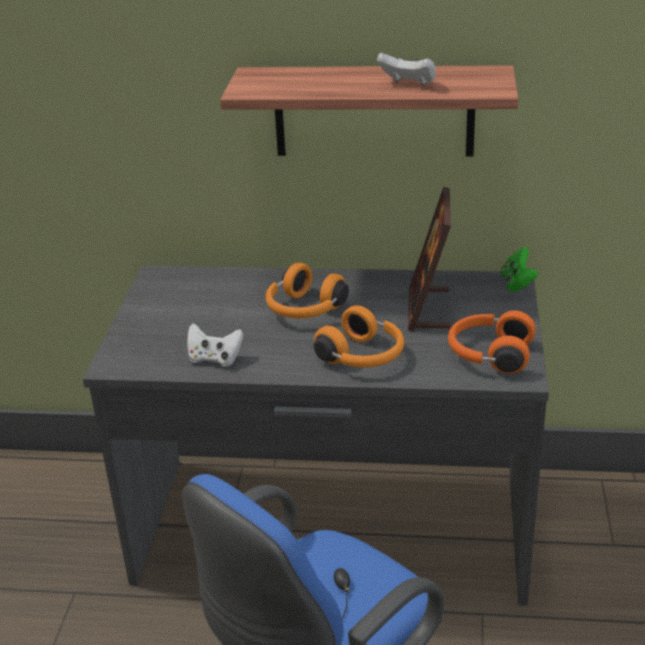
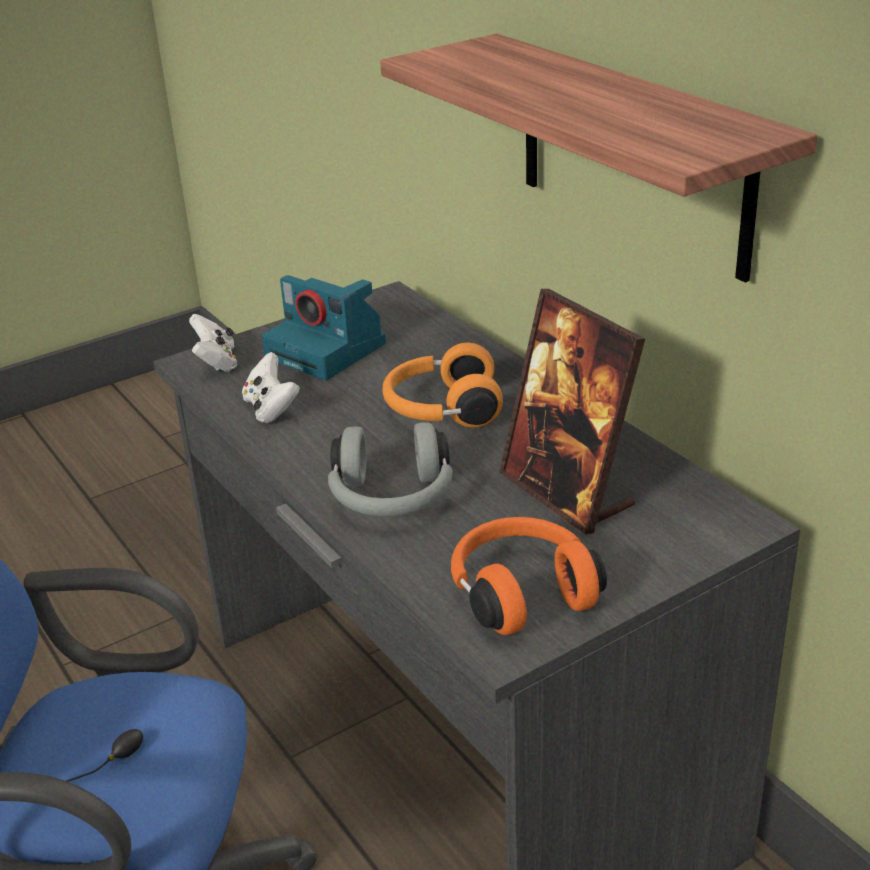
camera: 50 degrees right, 0 degrees up
(182, 317) = (329, 350): none -> camera
(363, 357) = (392, 498): orange headphones -> grey headphones
(408, 84) = (604, 109): white game controller -> white game controller (216, 362)
(429, 309) = (567, 492): picture frame -> picture frame turned 90 degrees counterclockwise
(517, 284) = (742, 530): green game controller -> none

